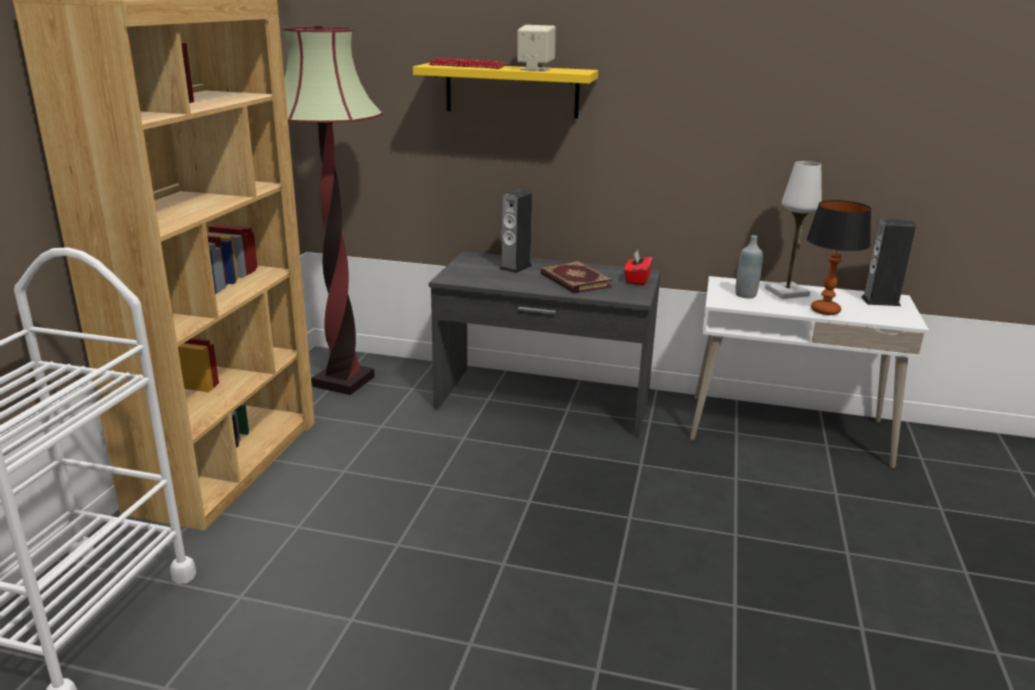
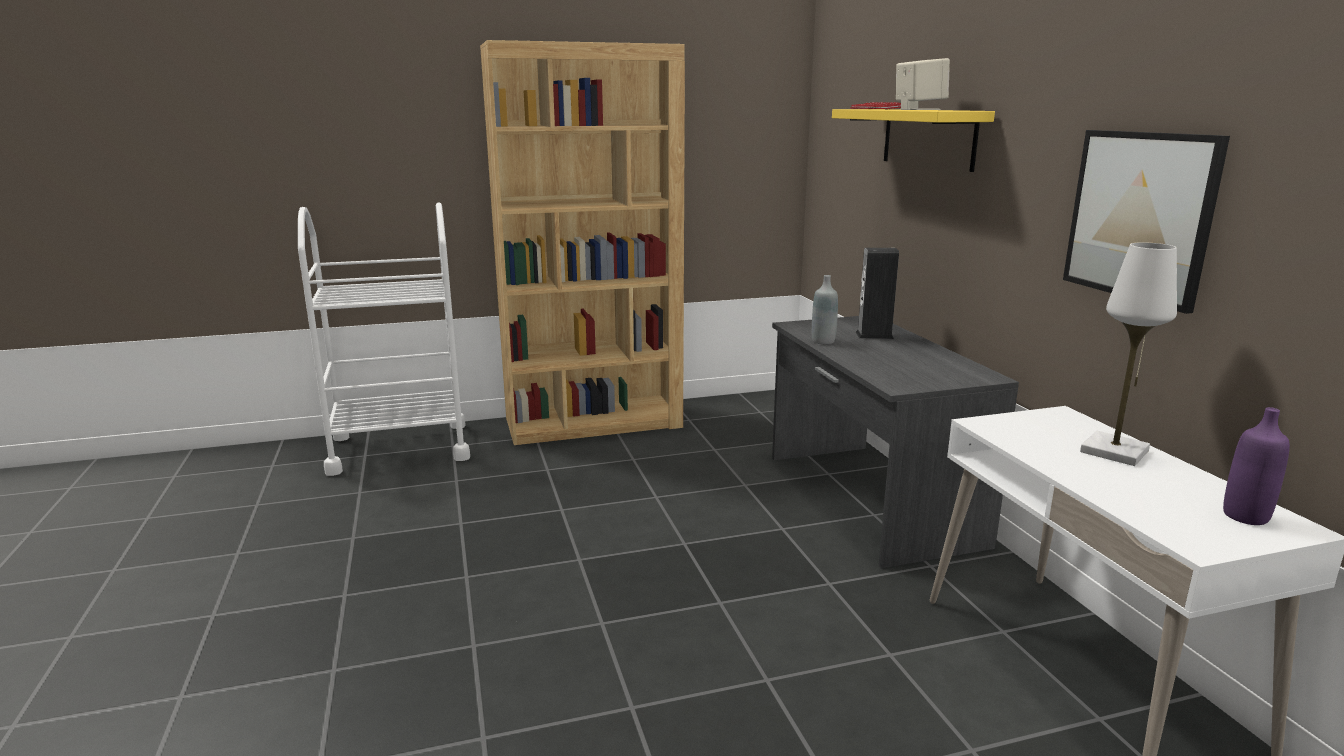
camera: 60 degrees right, 5 degrees down
(343, 381) = (758, 414): floor lamp -> none
(574, 280) = (890, 358): book -> none
(637, 280) = (956, 378): red tissue box -> none
(745, 295) = (1042, 431): grey bottle -> grey bottle (823, 341)
(751, 143) = (1140, 216): none -> picture
(825, 310) = (1099, 482): table lamp -> none
(880, 301) = (1245, 516): speaker -> purple bottle

